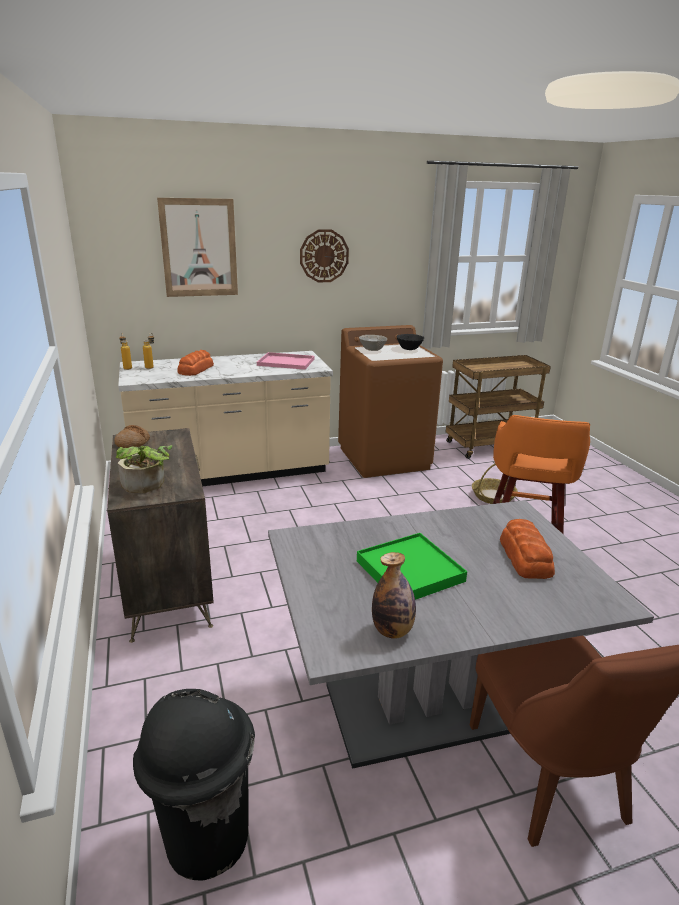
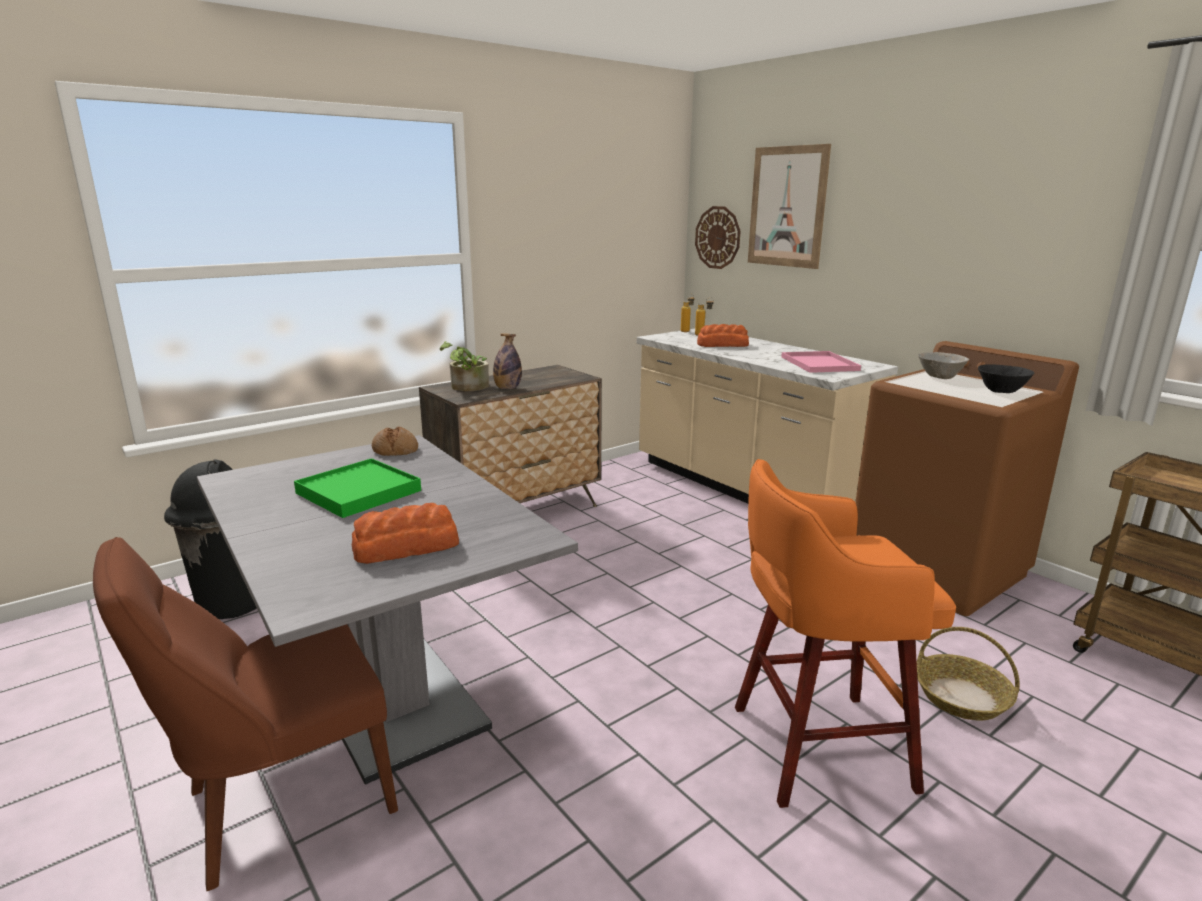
camera: 70 degrees right, 5 degrees down
(132, 442) = (547, 371): bread -> bread (395, 450)
(324, 256) = (939, 224): wall clock -> wall clock (718, 237)
(392, 630) = (254, 495): bottle -> bottle (507, 388)

